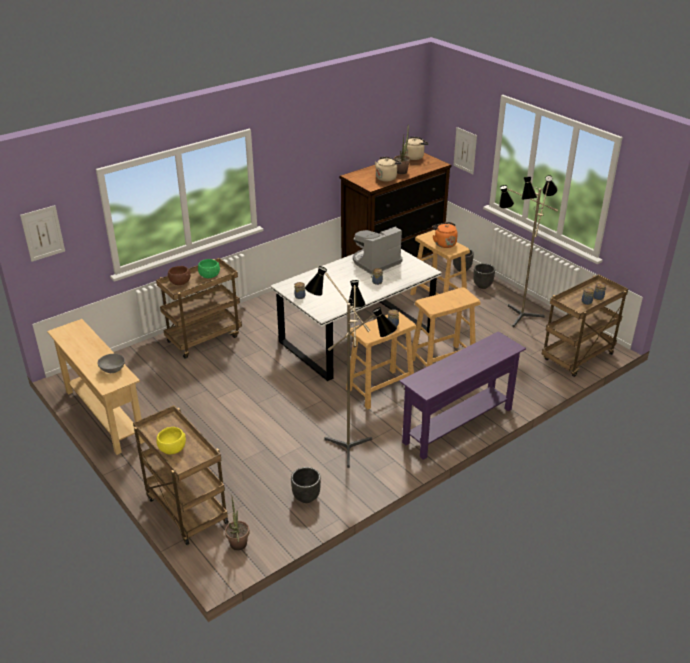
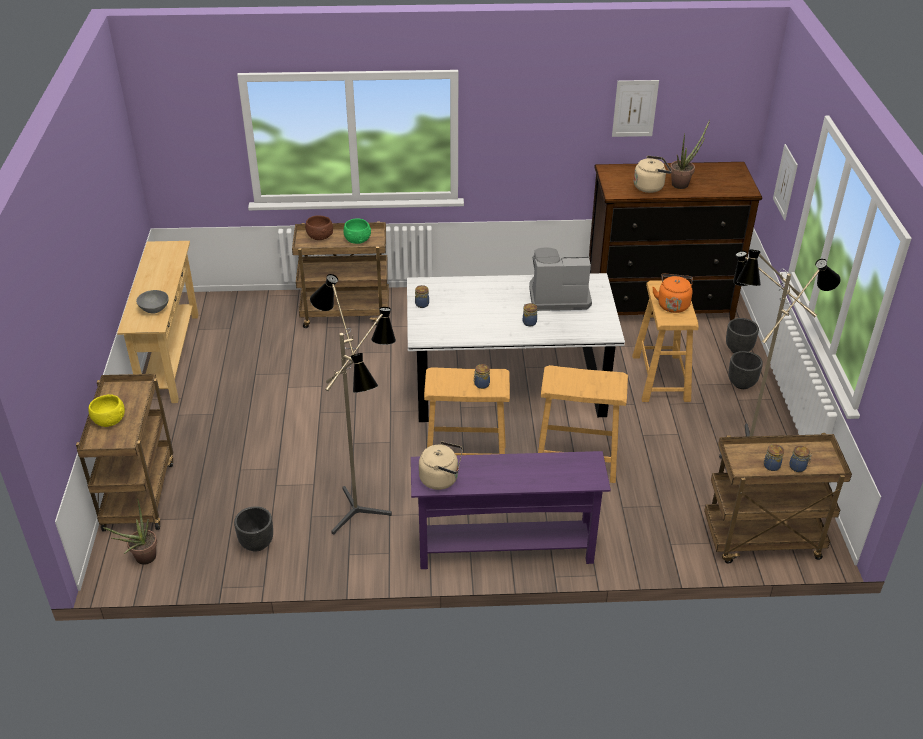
camera: 35 degrees right, 5 degrees up
(43, 233) = (167, 131): picture -> picture (635, 108)
(414, 157) = (725, 169): beige kettle -> beige kettle (441, 479)

